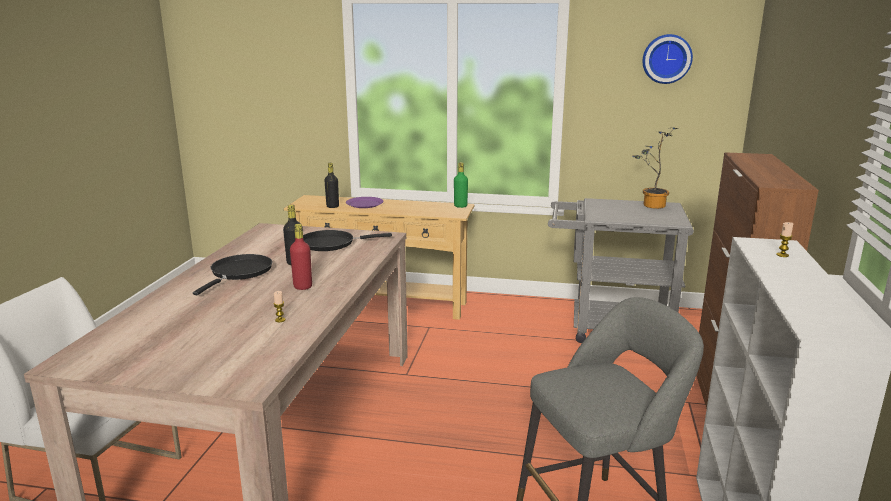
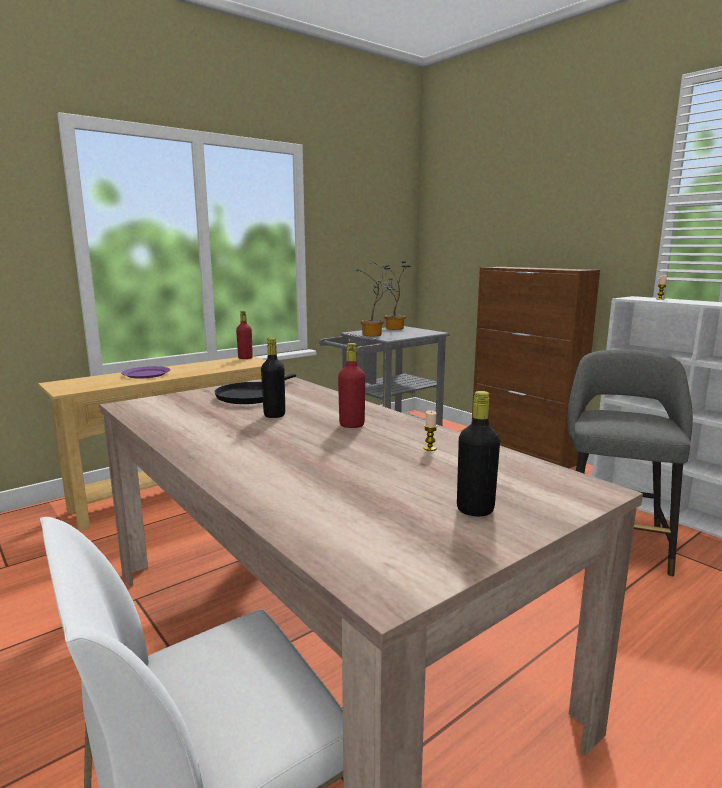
camera: 50 degrees left, 5 degrees down
(239, 273) = (247, 439): black frying pan -> none
(332, 206) = (115, 382): black bottle -> black bottle (475, 510)
(460, 206) = (245, 358): green bottle -> red bottle
(596, 209) = (374, 335): none -> potted plant
(666, 59) = (371, 210): wall clock -> none

